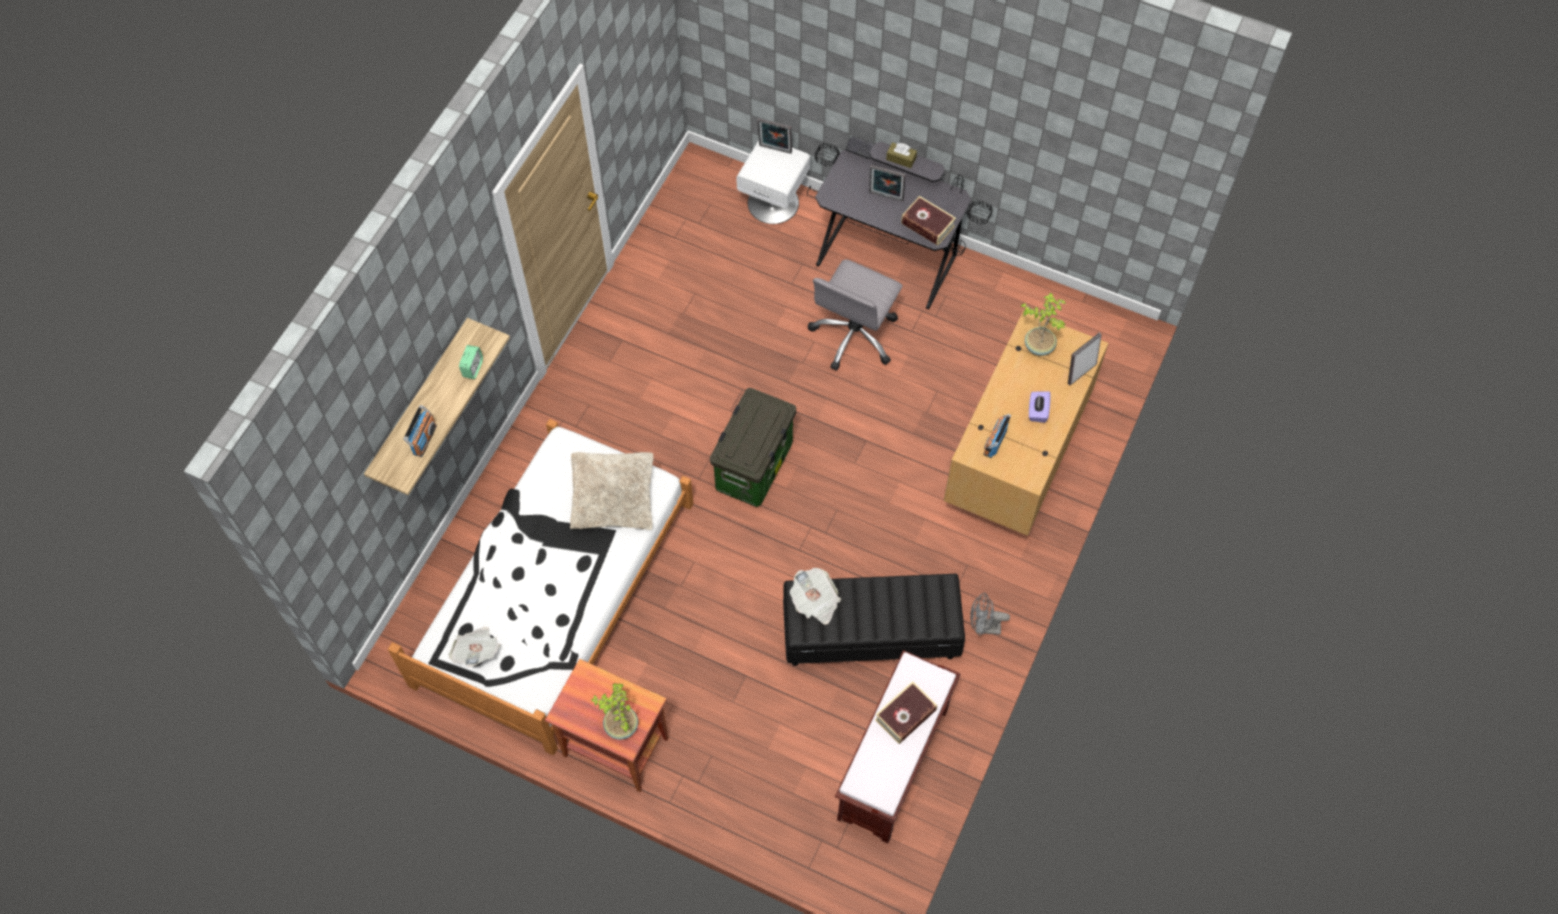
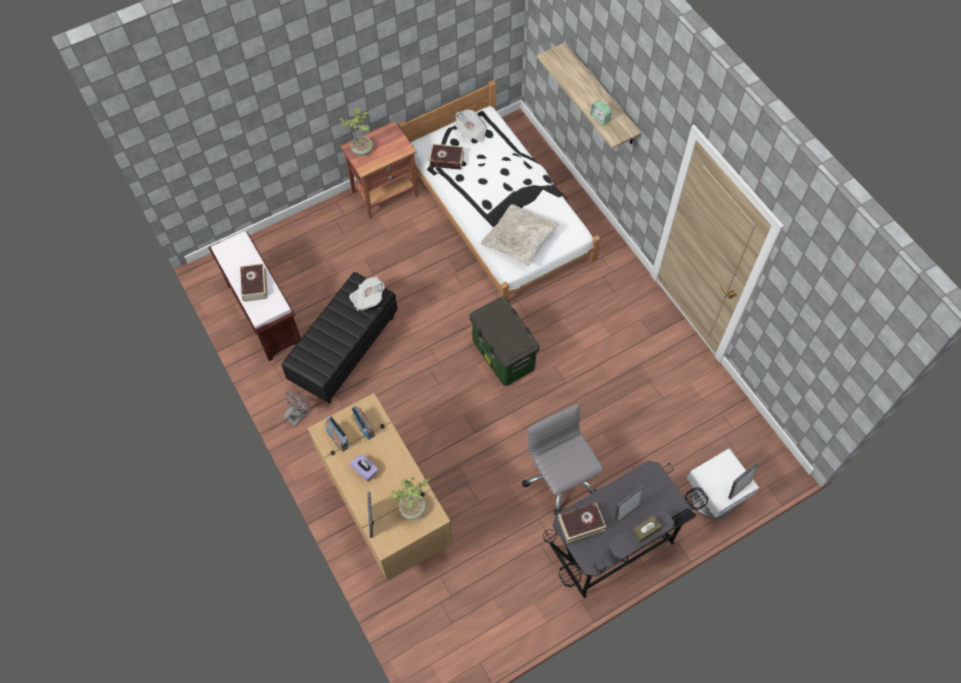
camera: 125 degrees right, 0 degrees up
(424, 439) = (566, 76): radio -> radio (338, 439)
(543, 652) = (447, 160): none -> book

